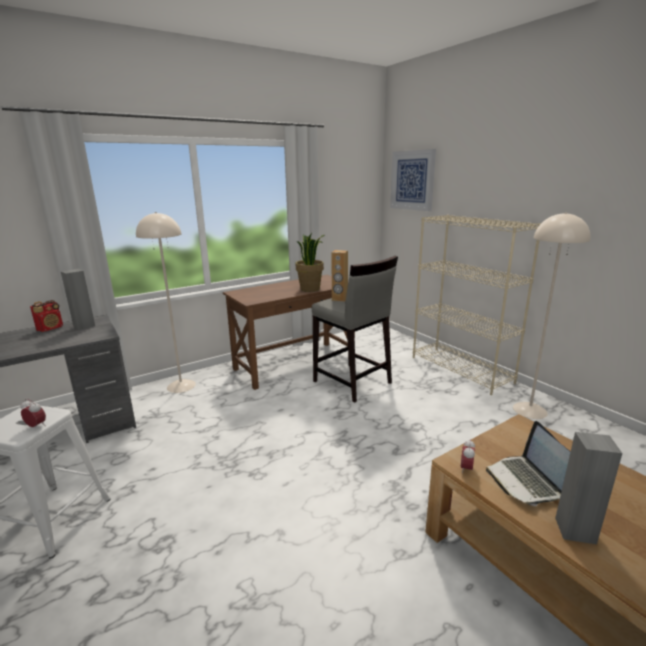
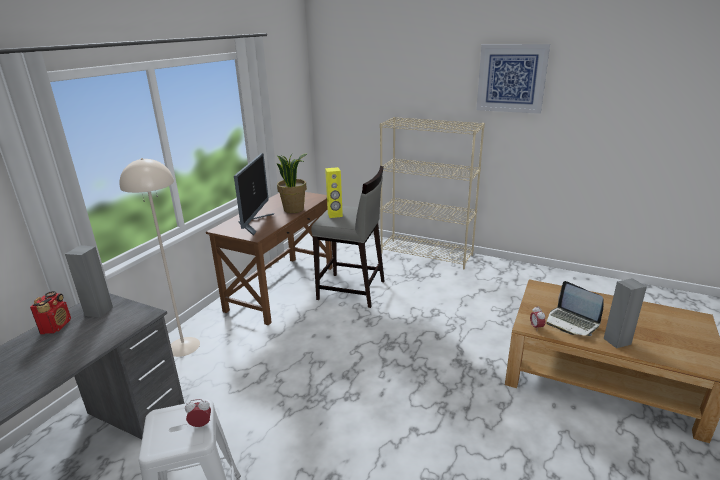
camera: 30 degrees left, 5 degrees up
(264, 292) = (254, 223): none -> monitor
(339, 299) = (335, 215): brown speaker -> yellow speaker
(412, 180) = (348, 83): picture -> picture (511, 78)
(529, 410) = (497, 273): beige floor lamp -> none

